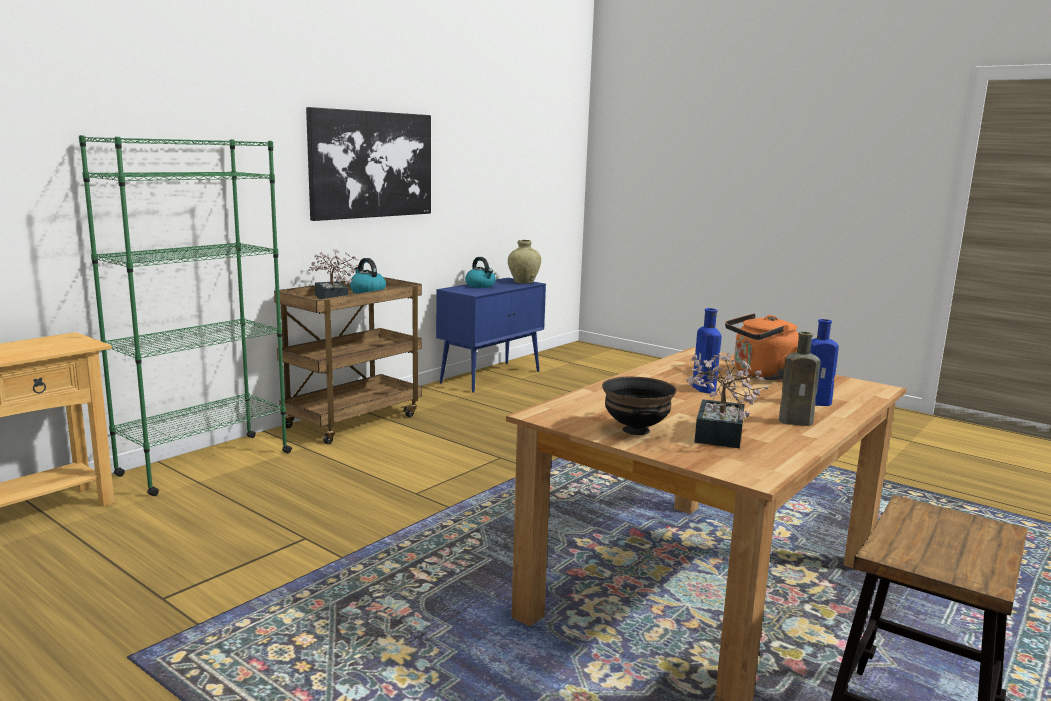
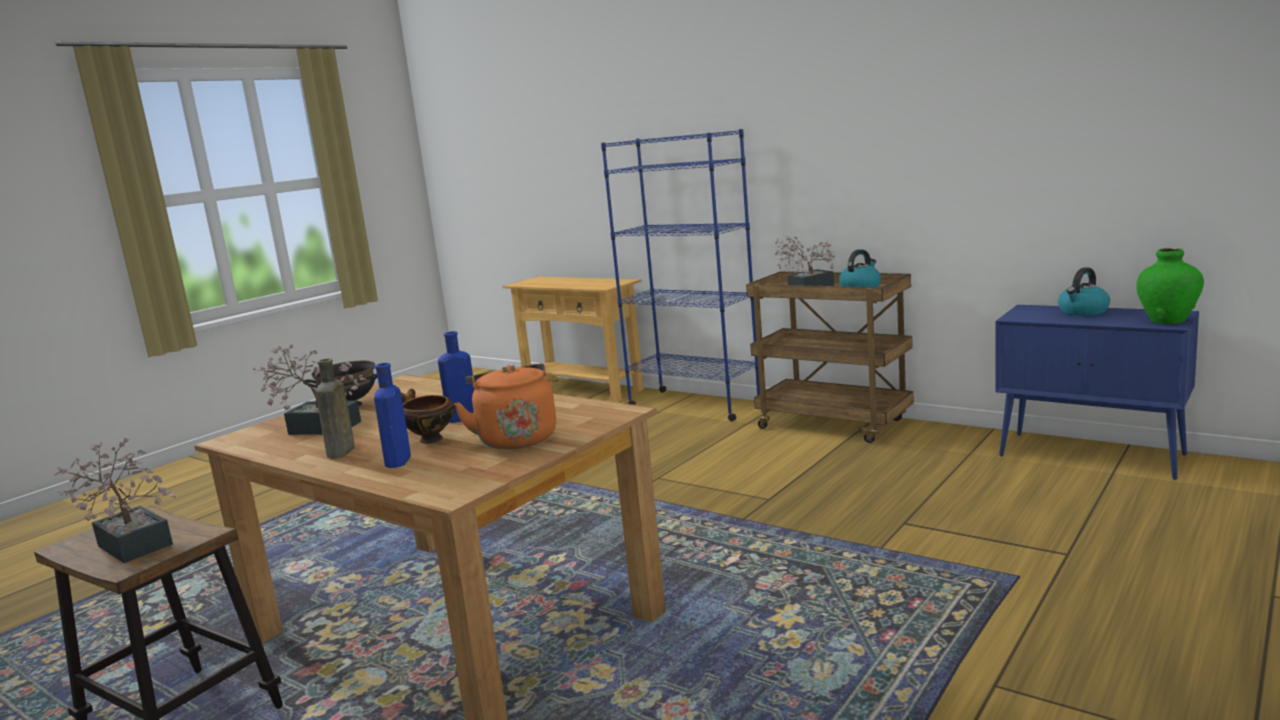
camera: 90 degrees right, 0 degrees up
(205, 464) = (694, 405): green bookcase -> blue bookcase
(371, 164) = (910, 139): picture -> none
(523, 282) = (1167, 321): beige vase -> green vase
(761, 396) = (429, 439): none -> bowl
(949, 543) = (132, 542): none -> potted plant

